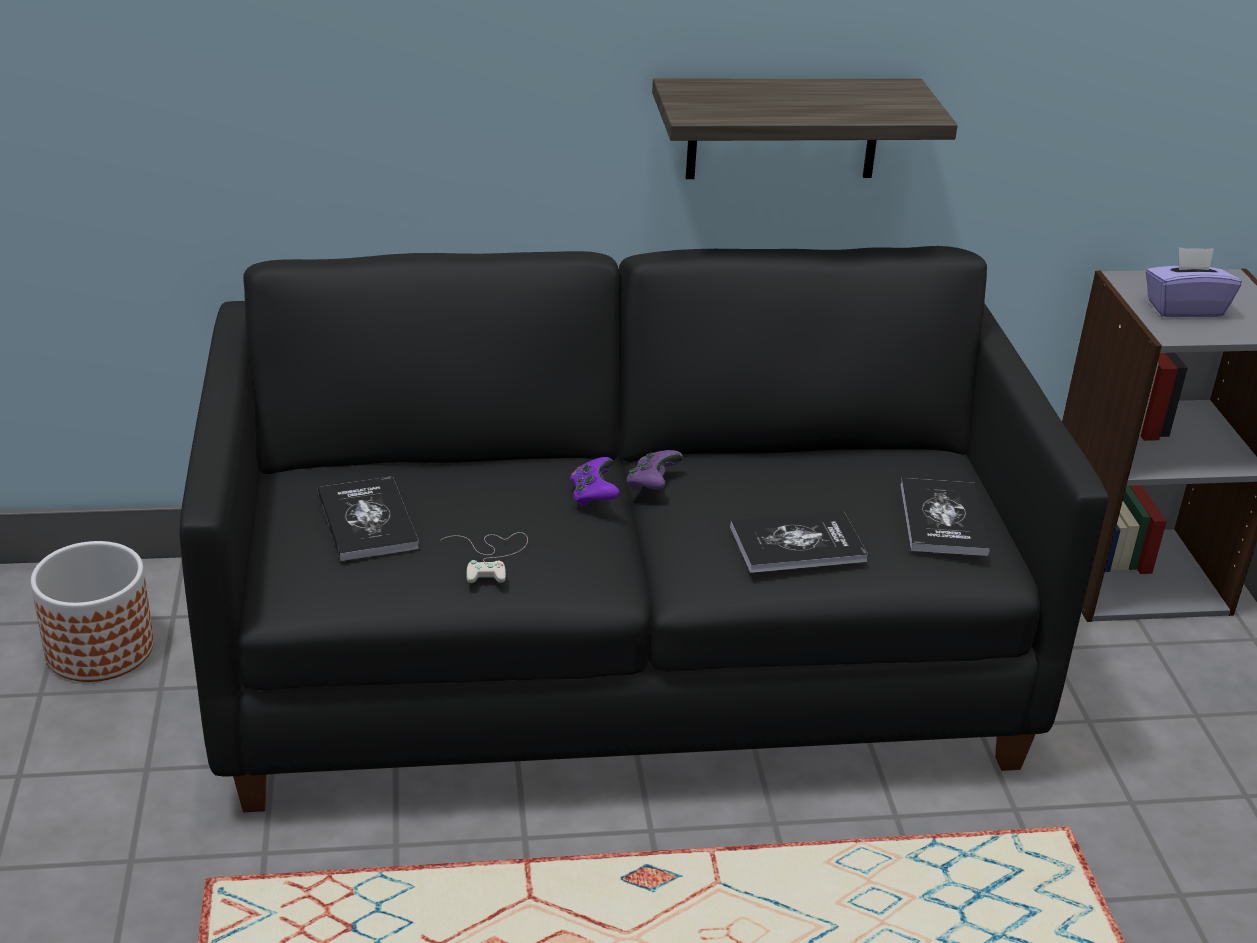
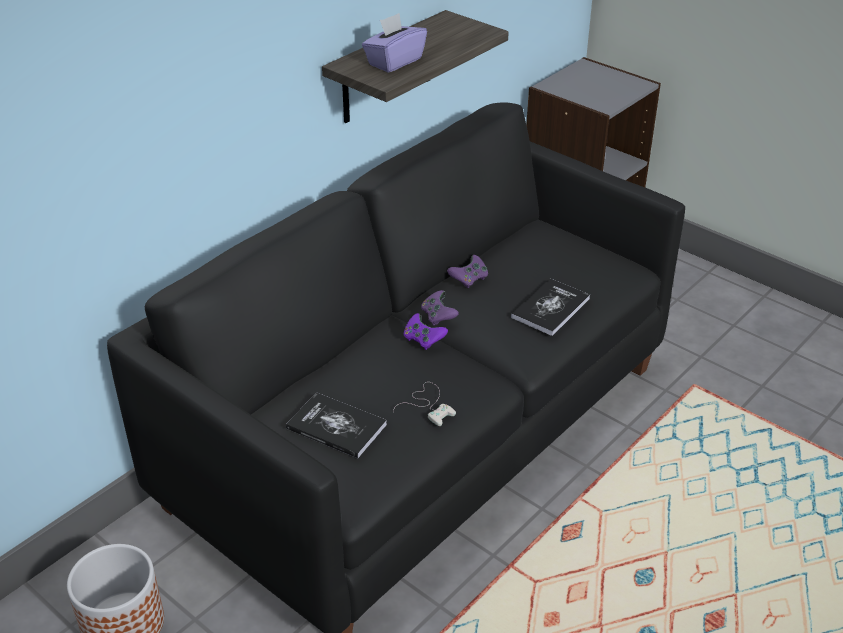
camera: 40 degrees left, 5 degrees up
(745, 465) = (469, 280): none -> purple game controller
(943, 519) = (589, 257): book -> none
(1184, 308) = (591, 90): purple tissue box -> purple tissue box (394, 62)

